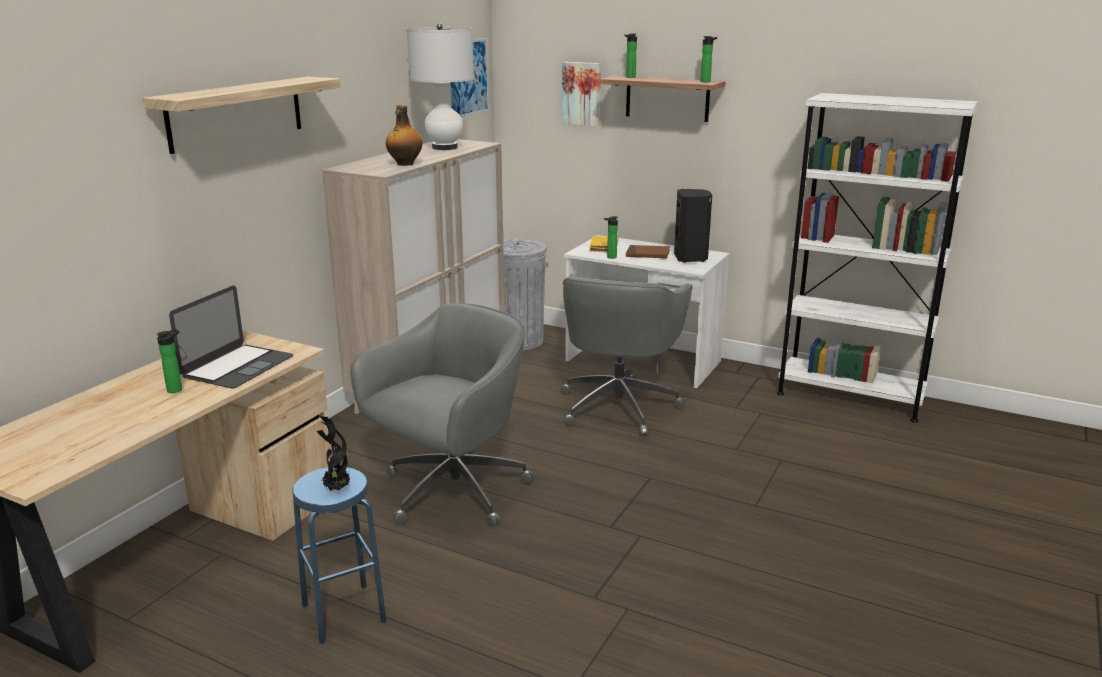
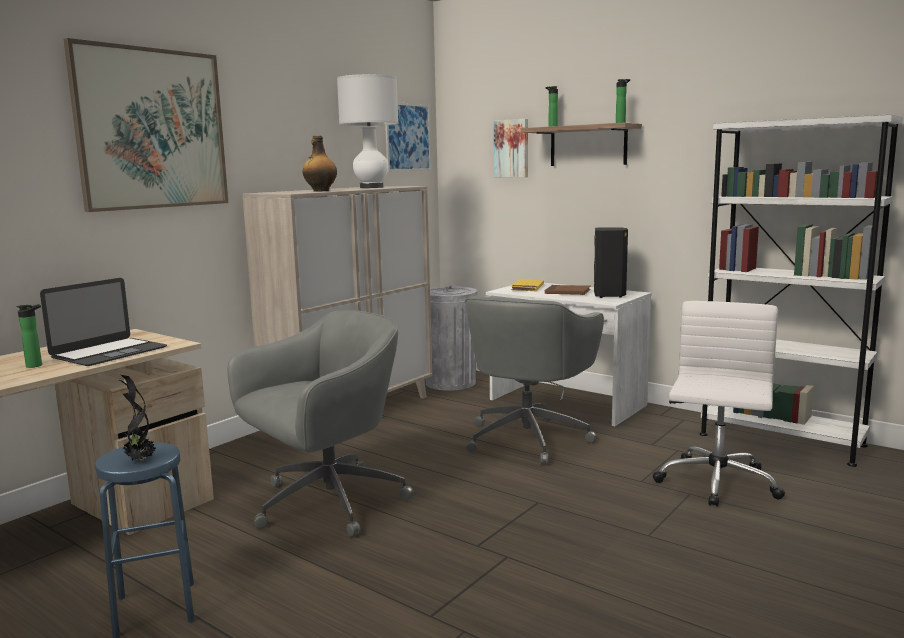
camera: 10 degrees right, 10 degrees down
(236, 113) = (152, 129): shelf -> picture
(610, 257) = (529, 294): bottle -> none
(802, 447) = (716, 483): none -> white office chair

